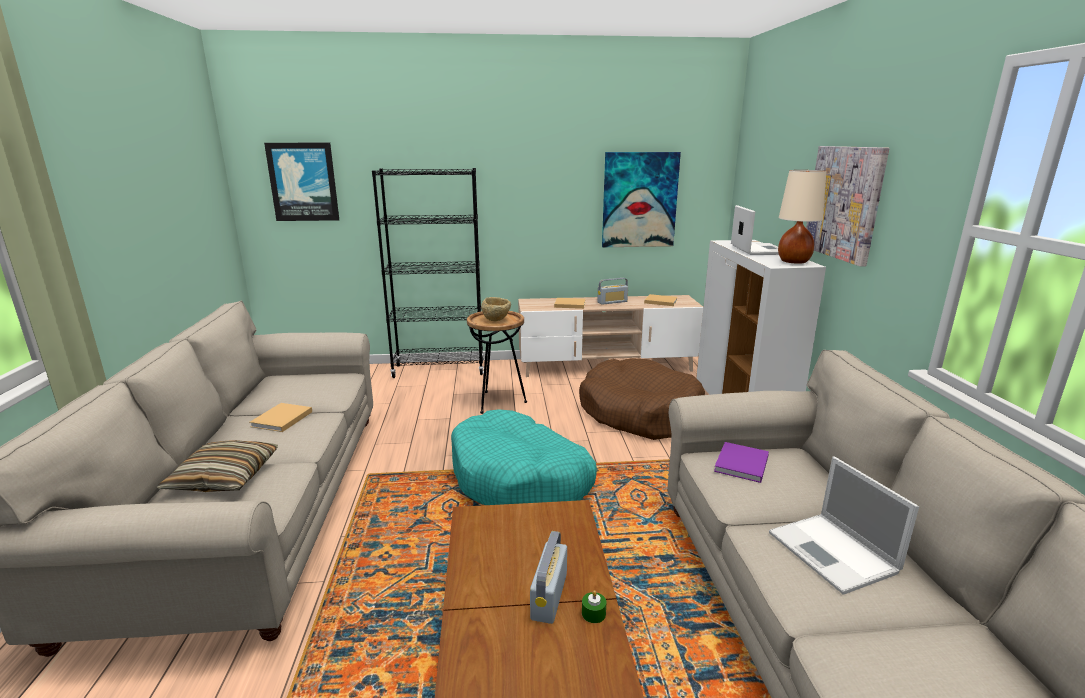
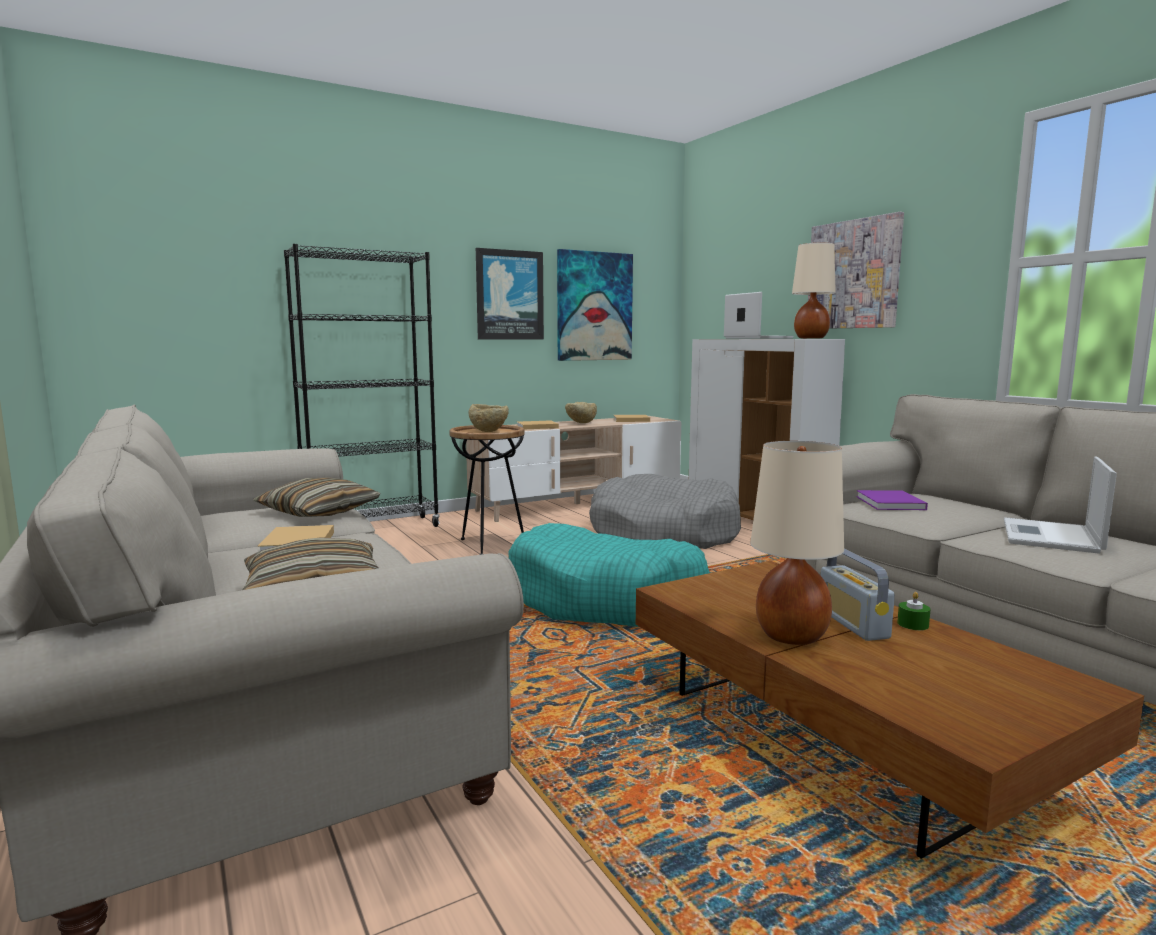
camera: 25 degrees left, 10 degrees down
(303, 182) = (163, 264): picture -> picture (509, 295)
(326, 388) = (319, 512): none -> pillow
(486, 596) = (792, 636): none -> beige table lamp
(612, 302) = (581, 423): radio -> beige bowl
(639, 413) = (663, 532): brown dog bed -> grey dog bed
(834, 553) = (1051, 537): laptop -> laptop turned 75 degrees clockwise

